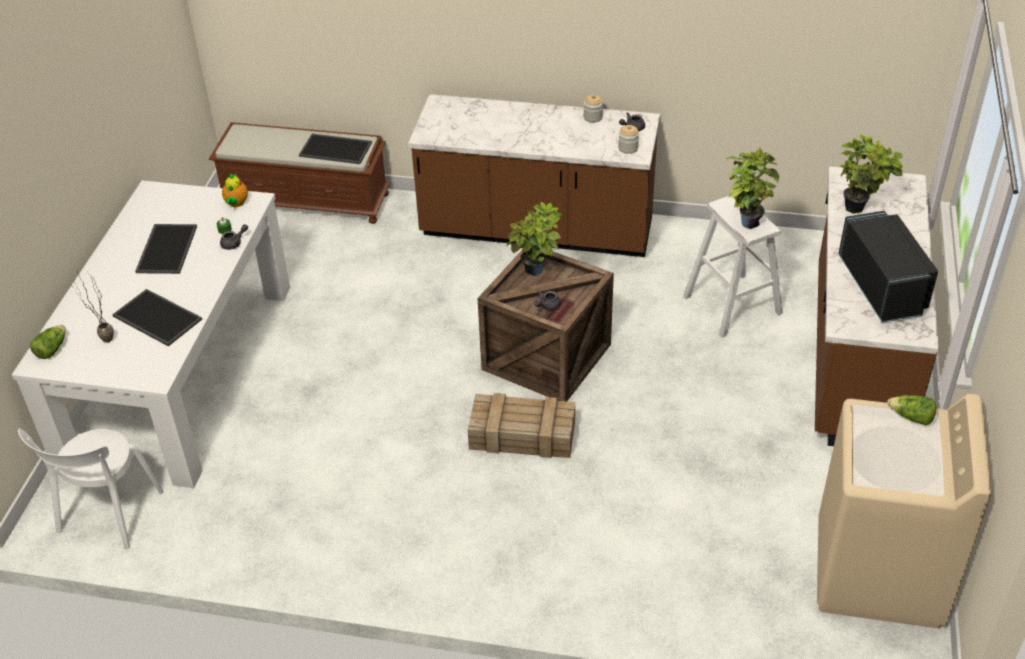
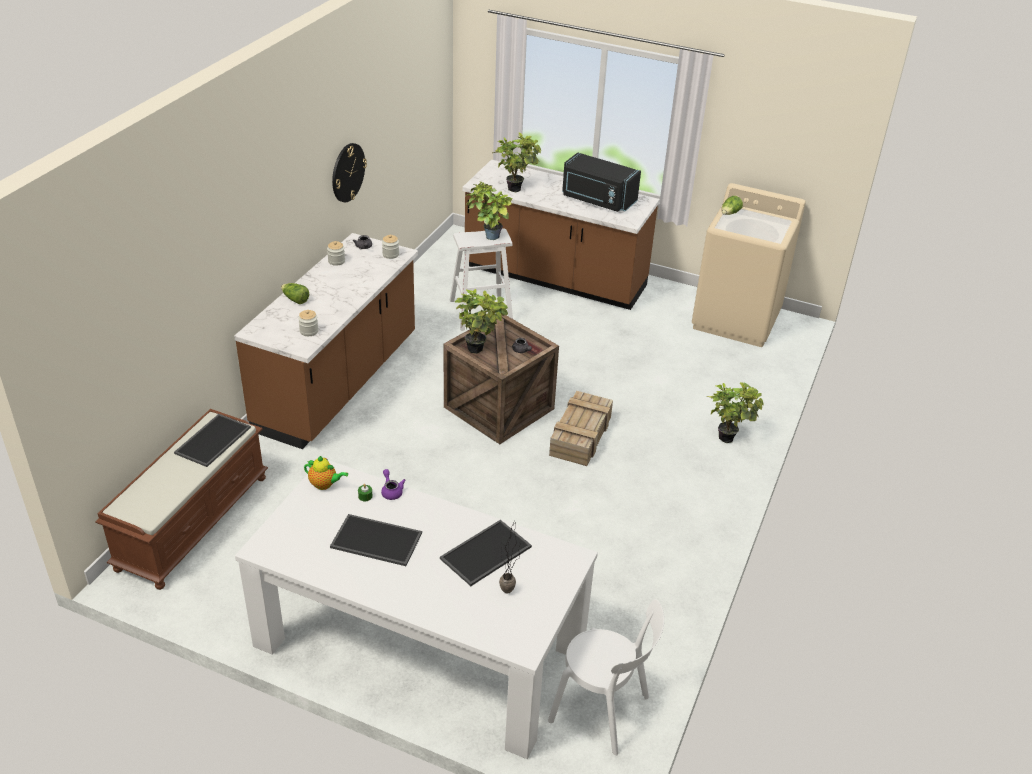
camera: 80 degrees left, 5 degrees down
(51, 349) = (506, 636): lettuce -> lettuce (295, 300)
(234, 243) = (391, 491): grey teapot -> purple teapot
(453, 132) = (309, 331): none -> jar
(578, 585) = (729, 437): none -> potted plant
(669, 45) = (347, 172): none -> wall clock
(883, 286) = (597, 200): black microwave -> black microwave turned 150 degrees counterclockwise

